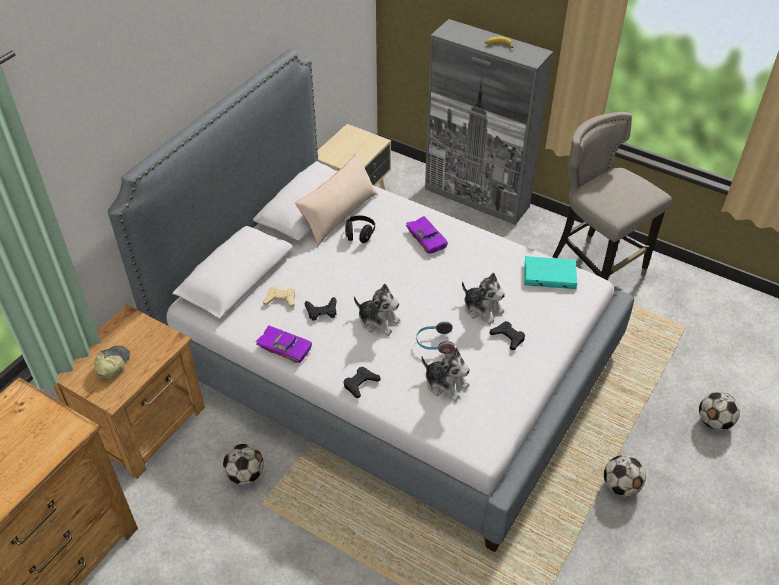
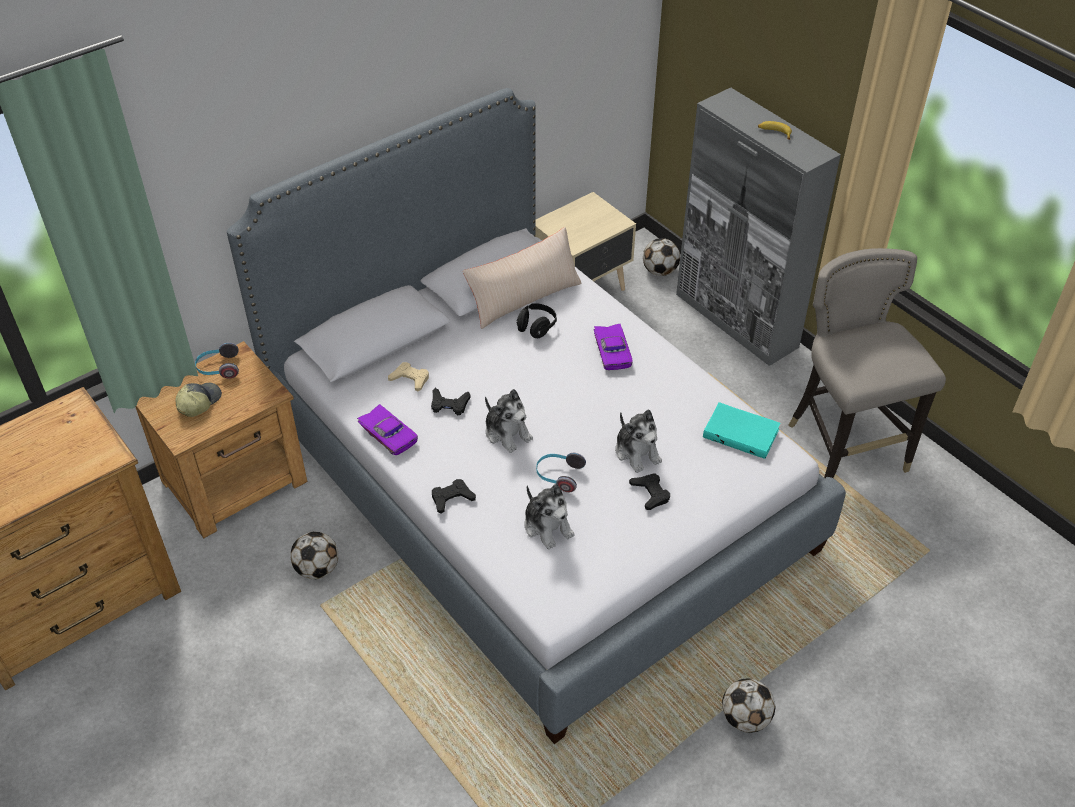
camera: 20 degrees right, 0 degrees up
(116, 332) = (218, 368): none -> headphones
(714, 422) = (907, 679): football -> football (660, 271)

